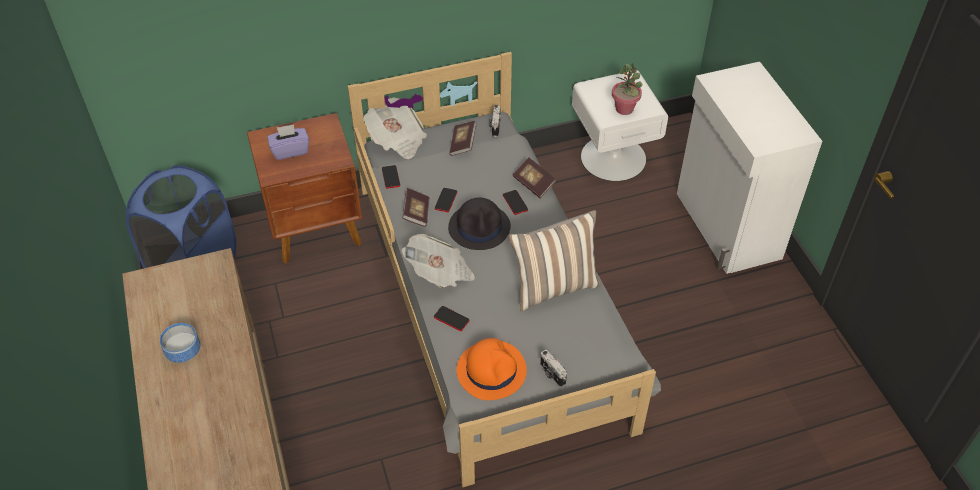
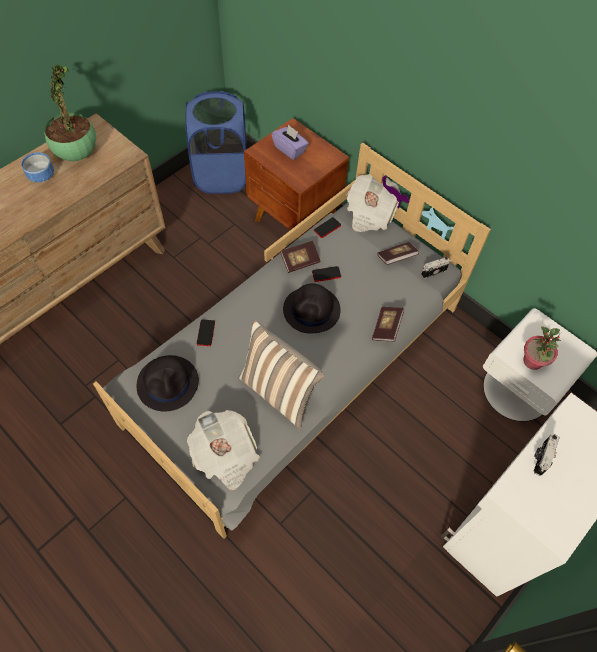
camera: 60 degrees right, 10 degrees up
(174, 309) = (77, 153): none -> potted plant
(440, 273) = (247, 305): newspaper -> newspaper (225, 456)
(491, 370) = (168, 383): orange hat -> black hat
(515, 203) = (355, 323): phone -> none
(551, 374) = (184, 429): camera -> camera (541, 457)

